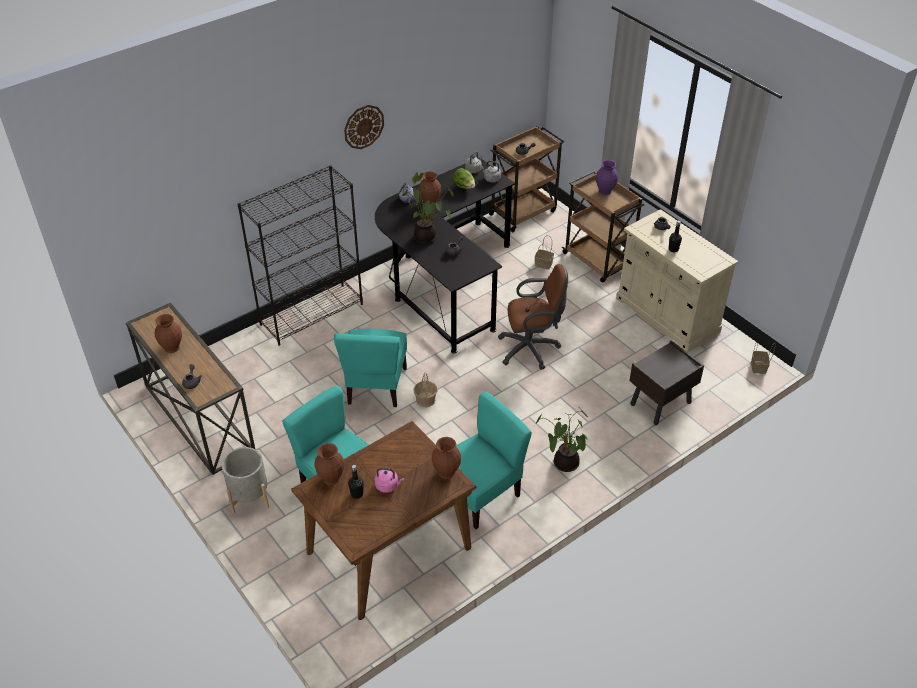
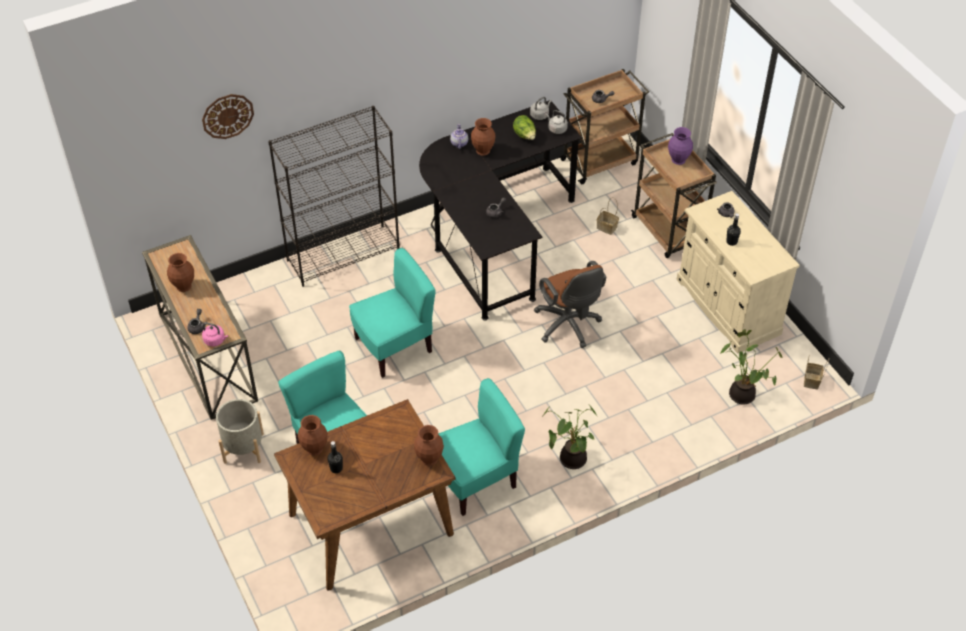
camera: 10 degrees right, 5 degrees up
(363, 126) = (414, 67): wall clock -> wall clock (227, 116)
(376, 386) = (394, 346): turquoise chair -> turquoise chair turned 135 degrees counterclockwise
(388, 485) = (368, 464): pink kettle -> pink kettle (215, 340)
(425, 400) = (442, 369): basket -> none
(426, 236) = (470, 191): potted plant -> potted plant (743, 394)
(531, 349) = (568, 326): brown office chair -> brown office chair turned 60 degrees clockwise
(660, 404) = (691, 408): brown nightstand -> none

